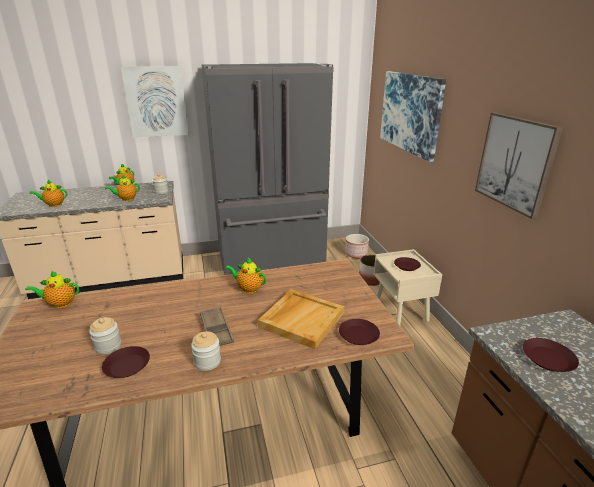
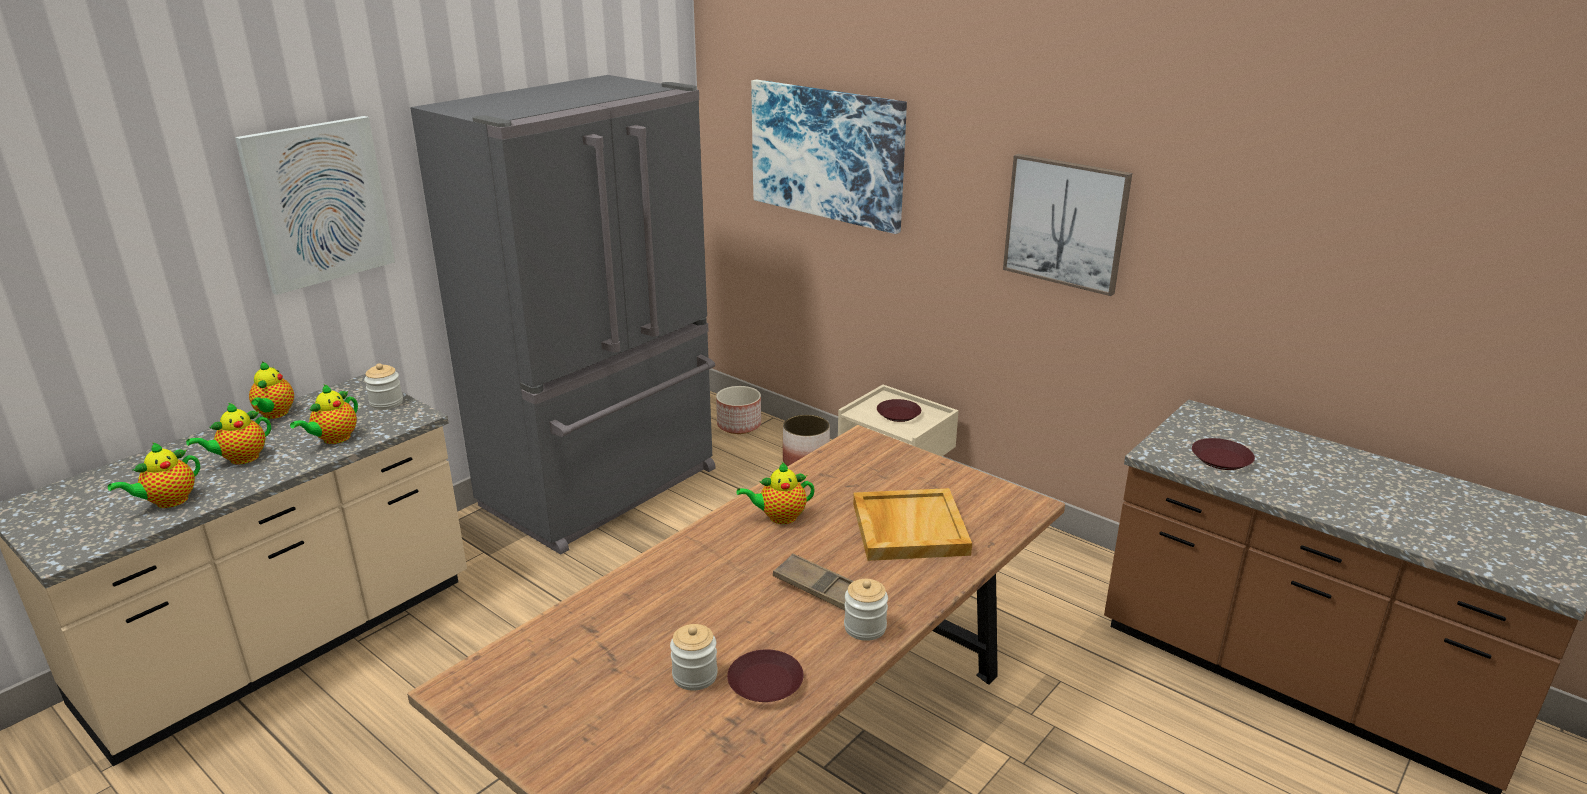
camera: 35 degrees left, 0 degrees up
(60, 304) = (497, 663): teapot -> teapot (241, 459)
(358, 335) = (997, 519): brown plate -> none

